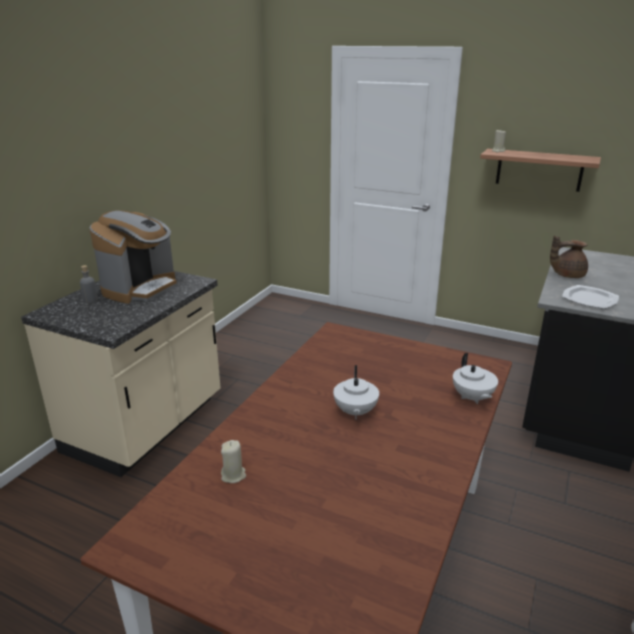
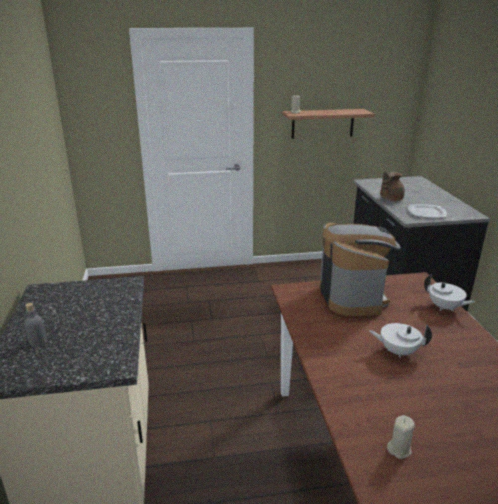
camera: 35 degrees left, 0 degrees up
(141, 288) = (78, 309): coffee machine -> coffee machine (353, 296)
(355, 412) = (397, 351): white teapot -> white teapot turned 135 degrees clockwise

